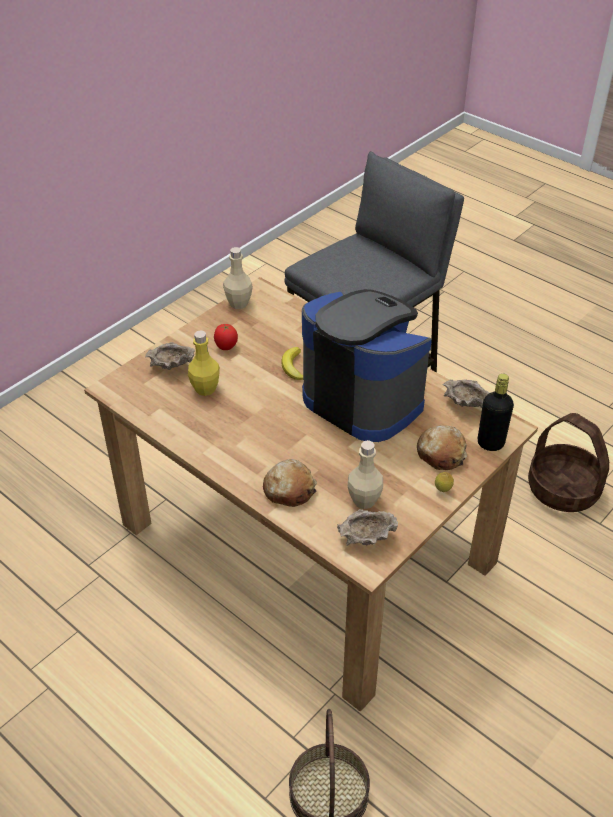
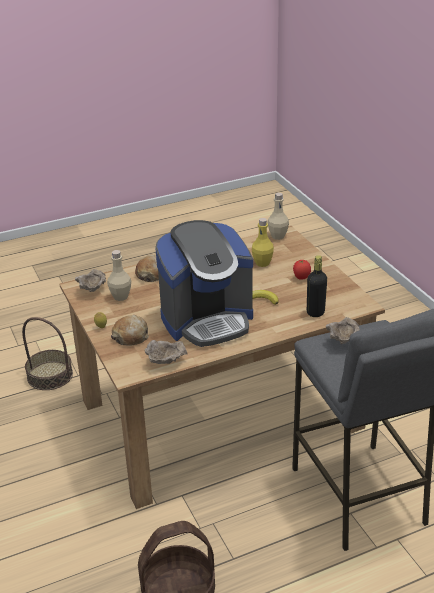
camera: 115 degrees right, 10 degrees down
(172, 367) = (292, 255): beige bowl -> beige bowl (343, 341)
(238, 303) = (351, 292): beige bottle -> beige bottle (278, 236)
(490, 443) = (121, 360): black bottle -> black bottle (315, 312)

